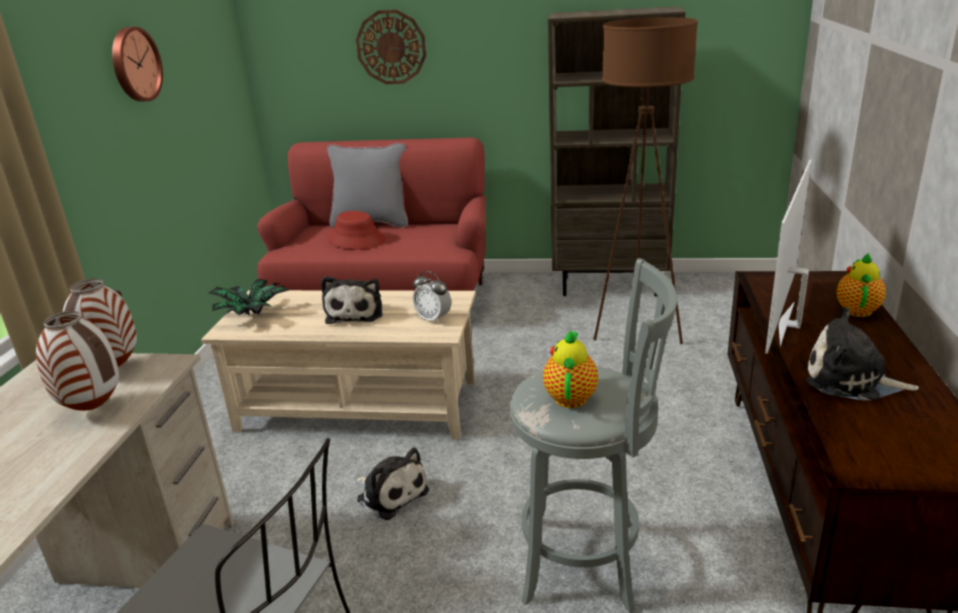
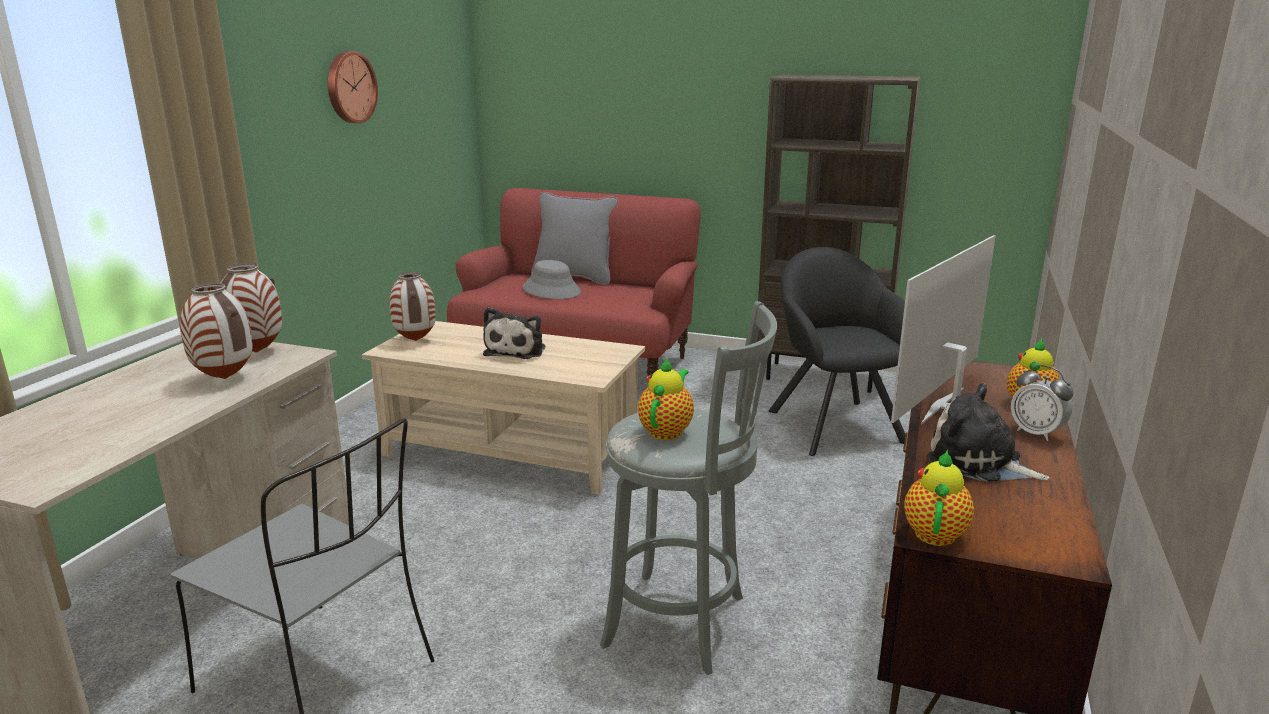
camera: 10 degrees right, 5 degrees down
(250, 316) = (416, 341): potted plant -> vase
(356, 240) = (552, 290): red hat -> grey hat
(390, 494) = (510, 532): plush toy -> none
(391, 47) = (617, 98): wall clock -> none
(433, 319) = (590, 365): alarm clock -> alarm clock (1036, 433)
(637, 331) = (832, 423): brown floor lamp -> black armchair
(857, 465) = (935, 532): none -> teapot

